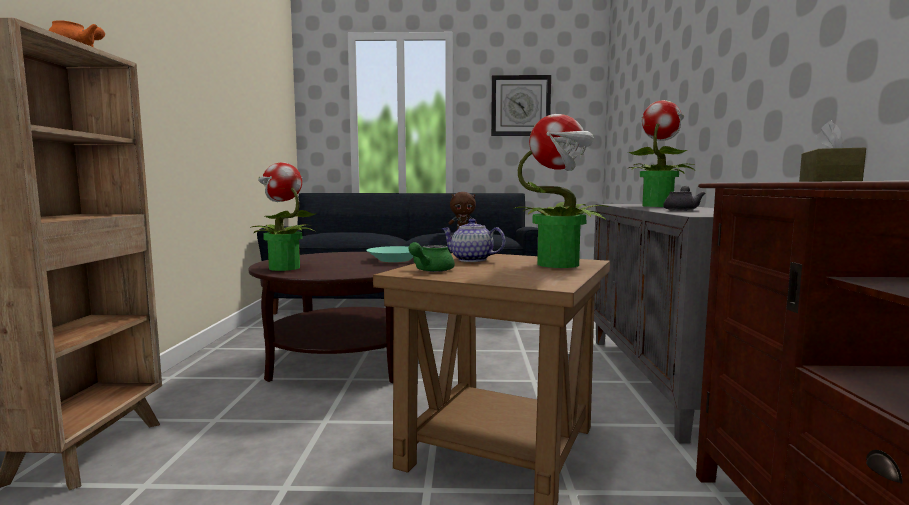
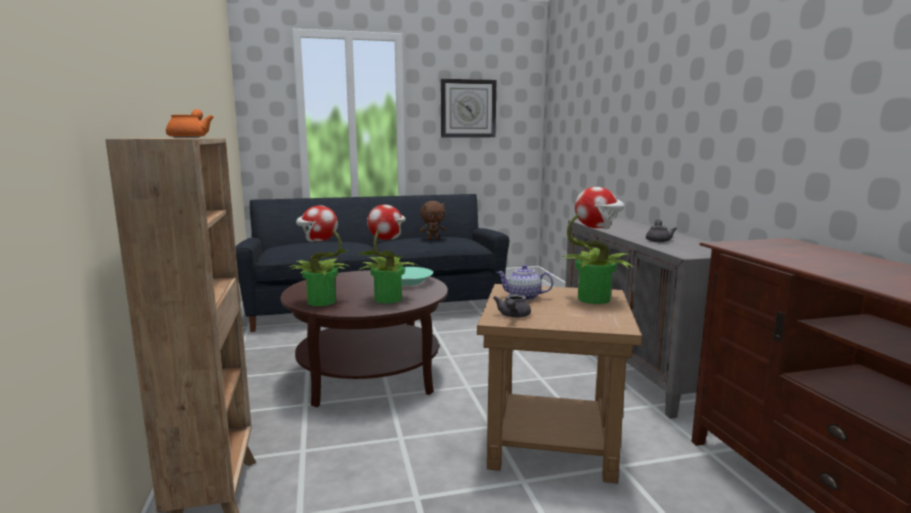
camera: 15 degrees left, 5 degrees up
(430, 270) = (513, 316): green teapot -> grey teapot
(657, 206) = (626, 227): potted plant -> potted plant (388, 299)
(828, 181) = (784, 247): brown tissue box -> none

